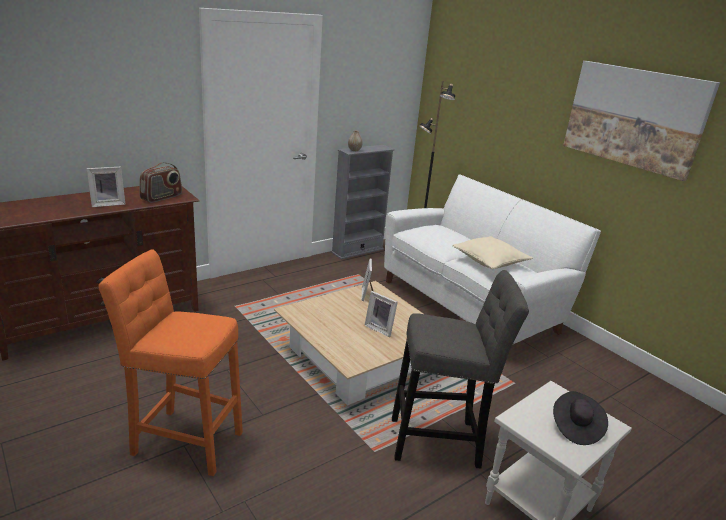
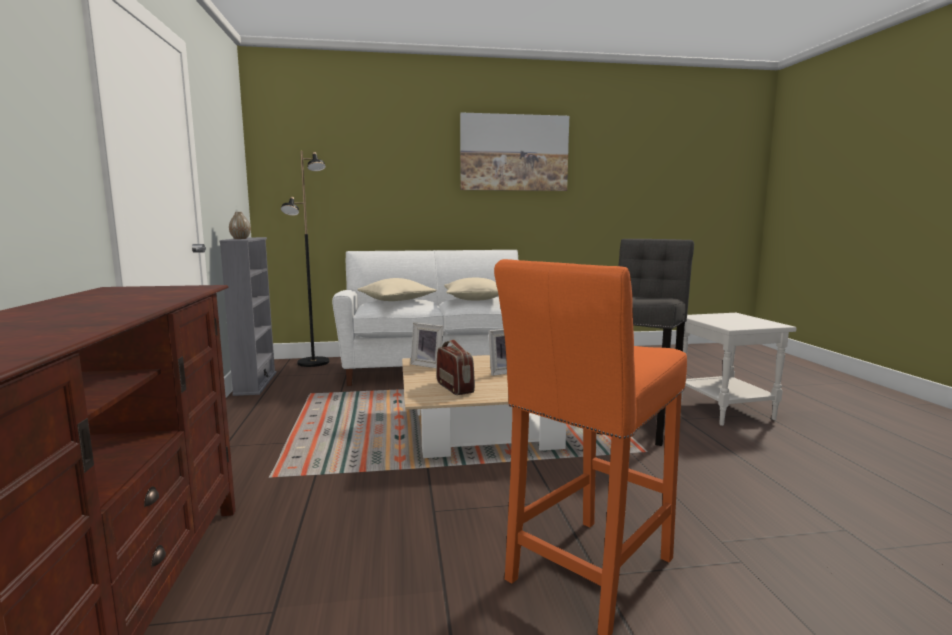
camera: 60 degrees left, 15 degrees down
(108, 203) = (108, 309): picture frame -> none
(161, 197) = (167, 292): radio -> radio (455, 388)
(438, 234) = (396, 300): none -> beige pillow
(575, 427) = (739, 319): black hat -> none

